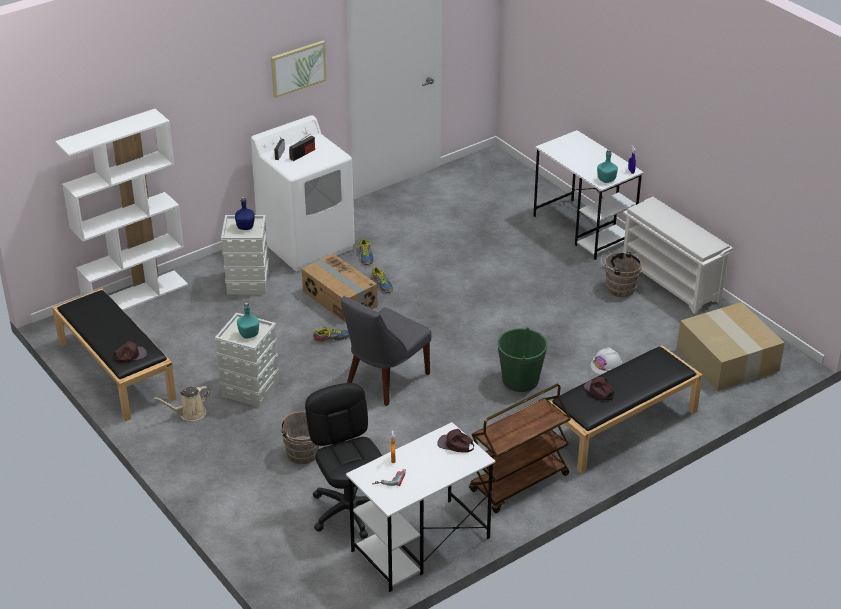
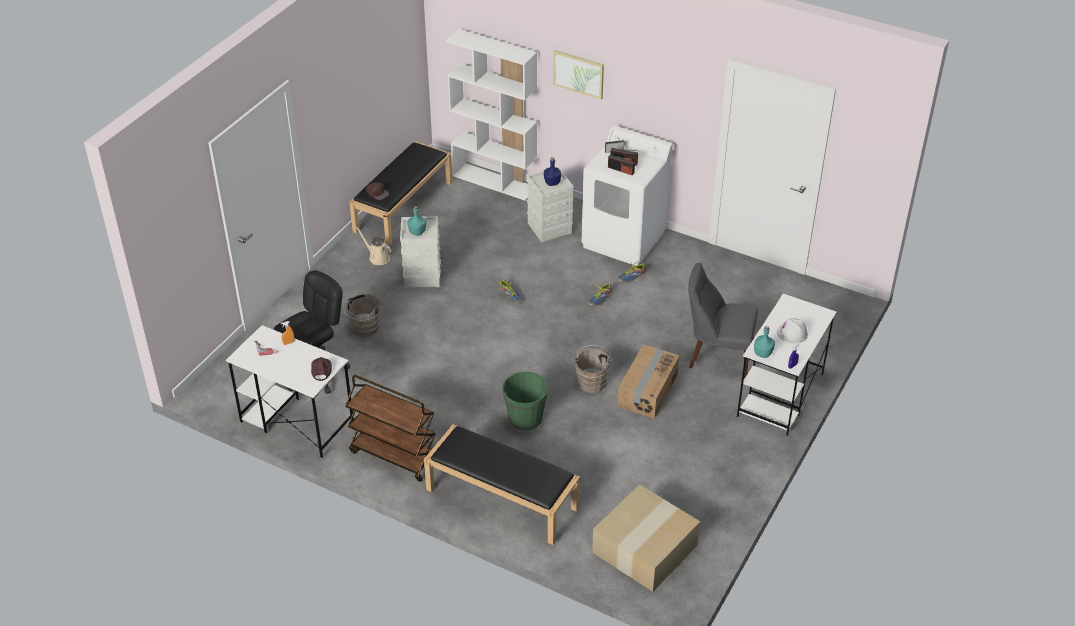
camera: 65 degrees right, 5 degrees up
(298, 68) = (670, 97): picture -> picture (578, 74)
(314, 159) = (621, 170): none -> radio
(339, 299) = (563, 282): cardboard box -> cardboard box (647, 390)
(384, 380) = (475, 341): grey chair -> grey chair (717, 356)
(599, 391) = (481, 449): brown cap -> none
(606, 365) = (581, 466): white hard hat -> white hard hat (792, 333)
(618, 287) = (703, 443): brown bucket -> brown bucket (592, 381)
(672, 282) = (741, 478): white shoe rack -> none

